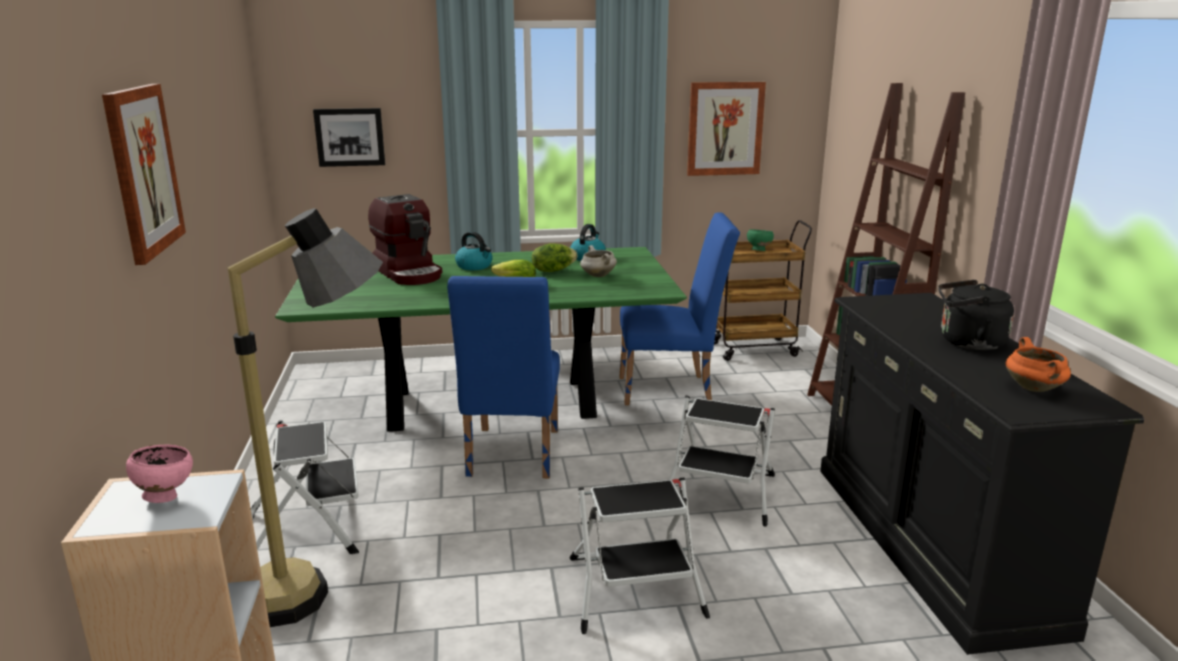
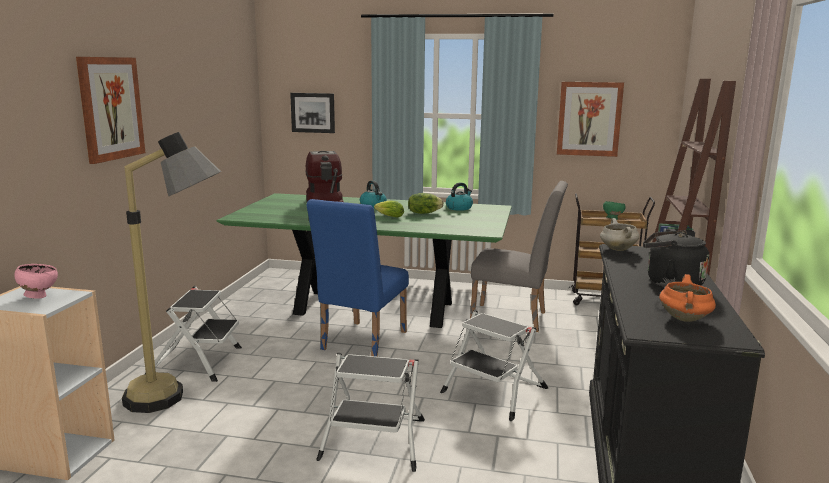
camera: 20 degrees right, 5 degrees down
(597, 275) = (452, 219): white cooking pot -> white cooking pot (617, 249)
(673, 390) = (515, 318): blue chair -> grey chair

